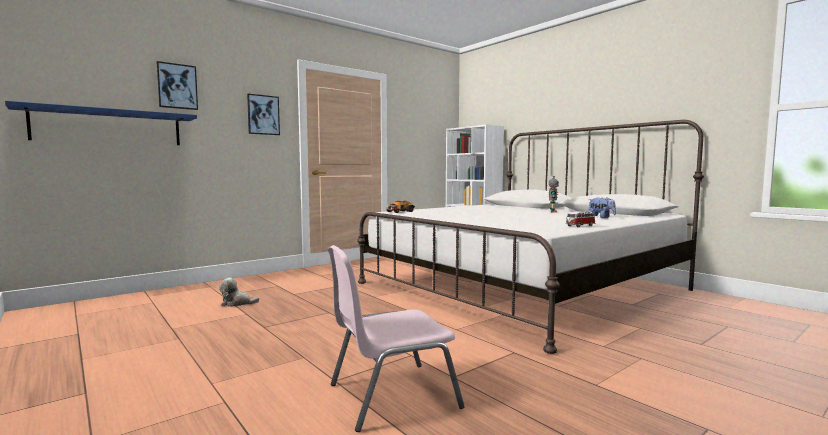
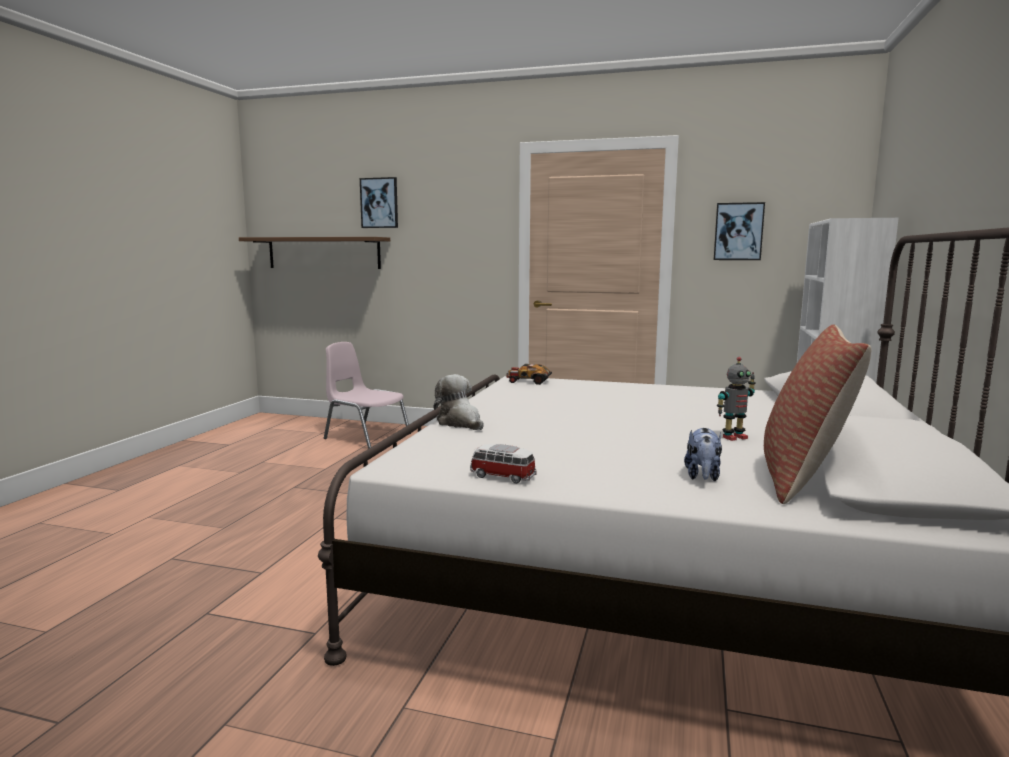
camera: 55 degrees right, 5 degrees up
(109, 127) = (324, 253): blue shelf -> brown shelf
(237, 303) = (352, 455): plush toy -> plush toy (460, 423)
(263, 115) = (470, 226): picture -> picture (738, 231)
(391, 395) = (143, 593): pink chair -> pink chair (366, 436)
(612, 214) = (802, 479): none -> pillow

